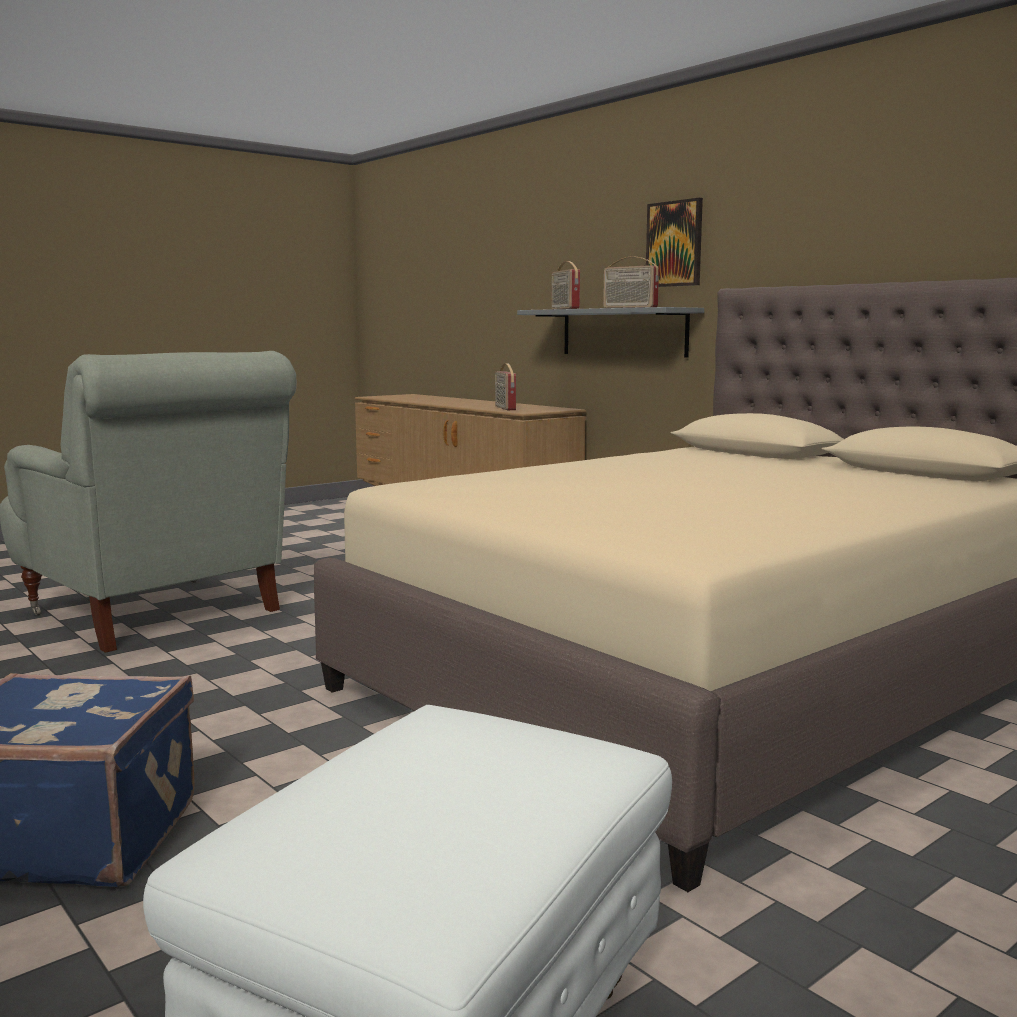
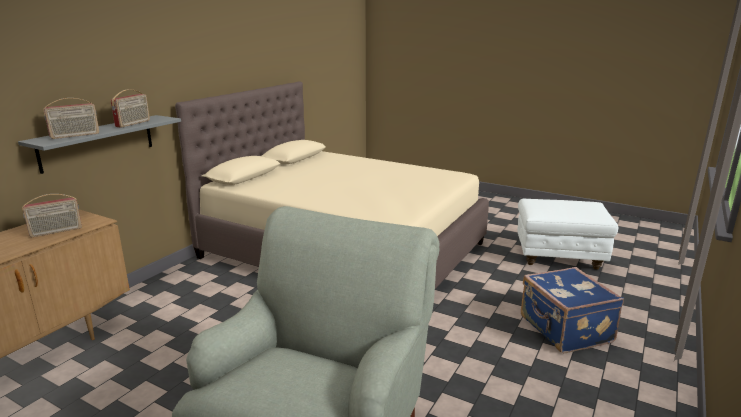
camera: 110 degrees left, 10 degrees up
(674, 244) = (128, 78): picture -> none

